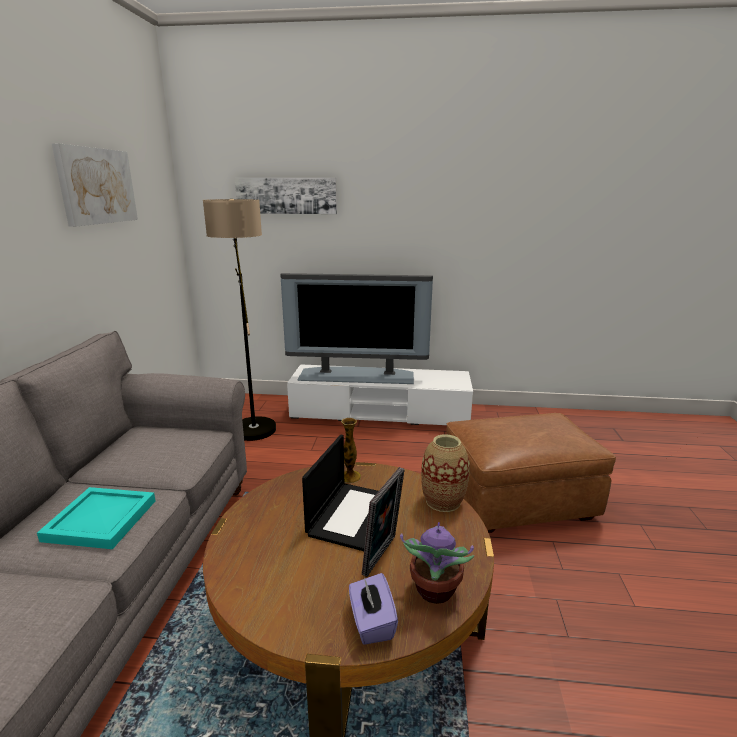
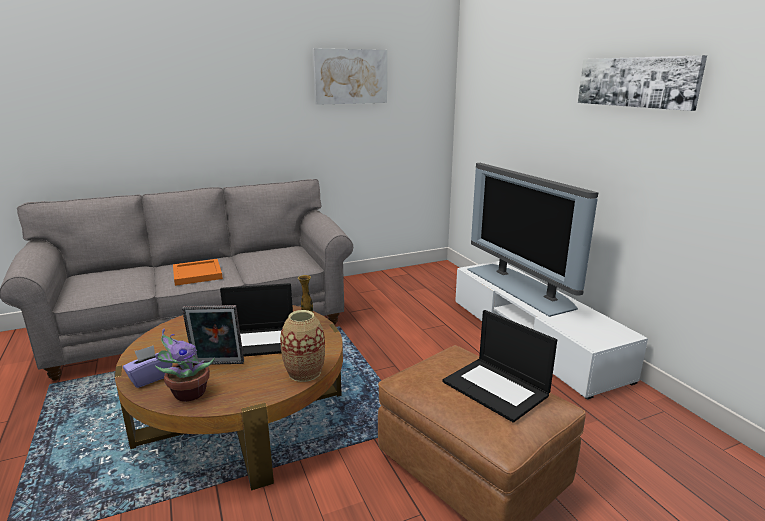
camera: 60 degrees right, 0 degrees up
(99, 521) = (196, 274): turquoise tray -> orange tray
(252, 422) = (430, 293): floor lamp -> none
(286, 195) = (516, 86): picture -> picture (636, 82)
(534, 424) = (497, 388): none -> laptop

